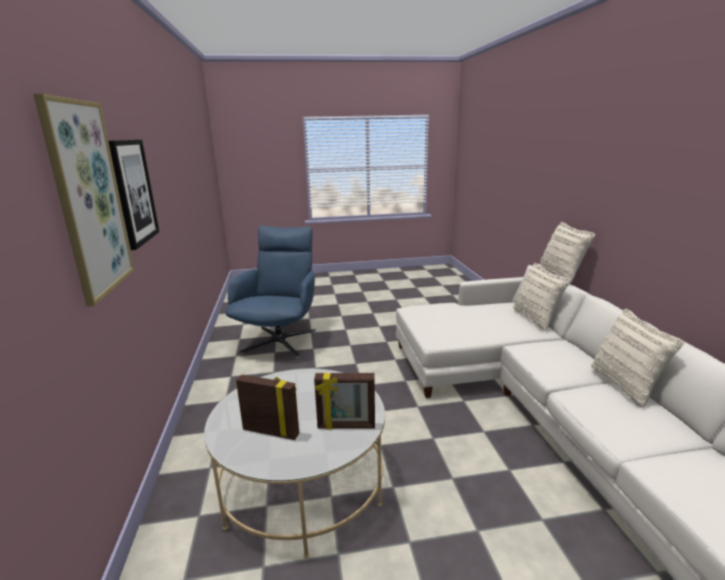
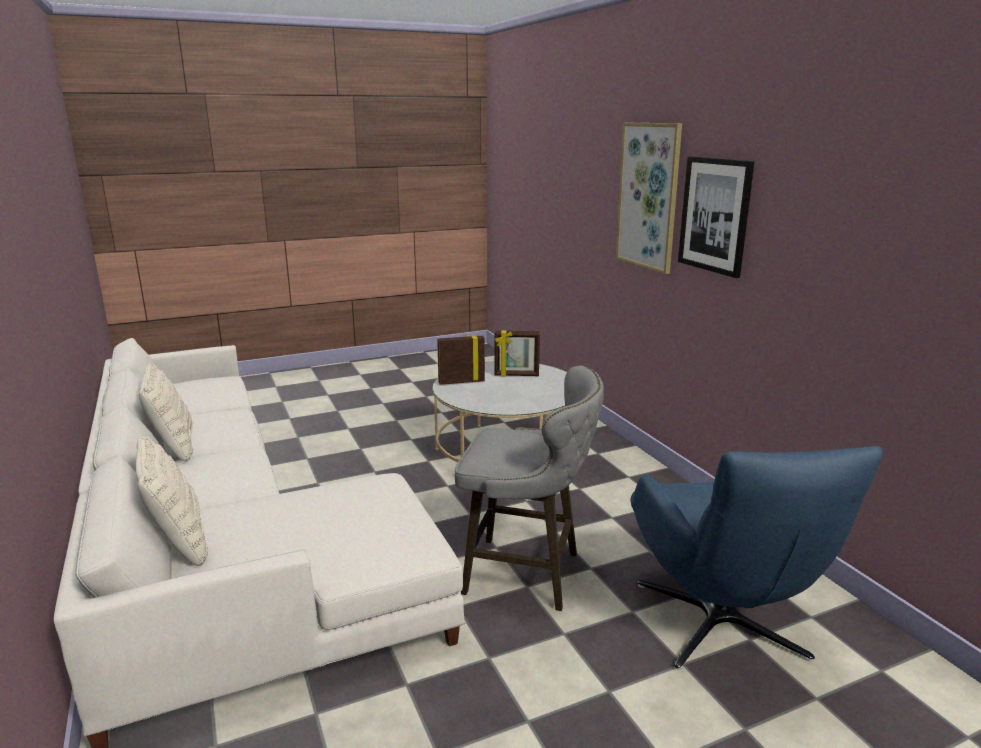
camera: 165 degrees right, 0 degrees up
(351, 369) = (528, 574): none -> grey stool
(561, 276) = (85, 513): beige pillow -> none

